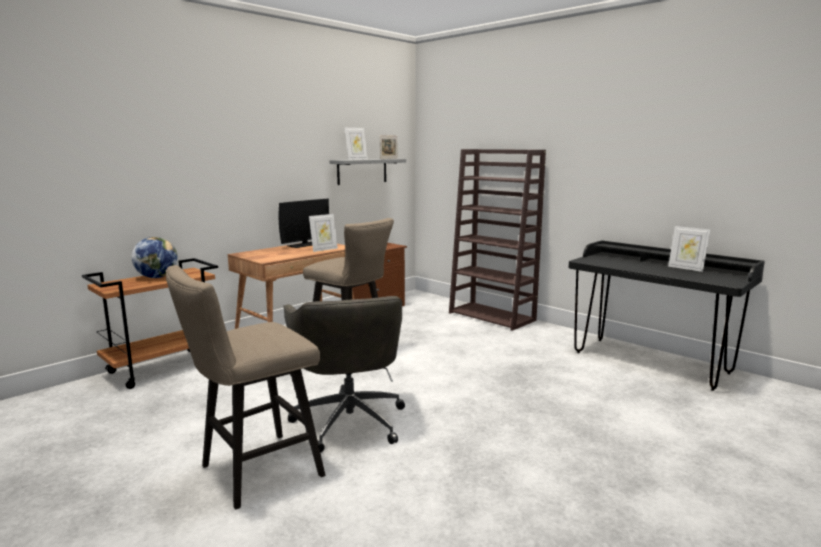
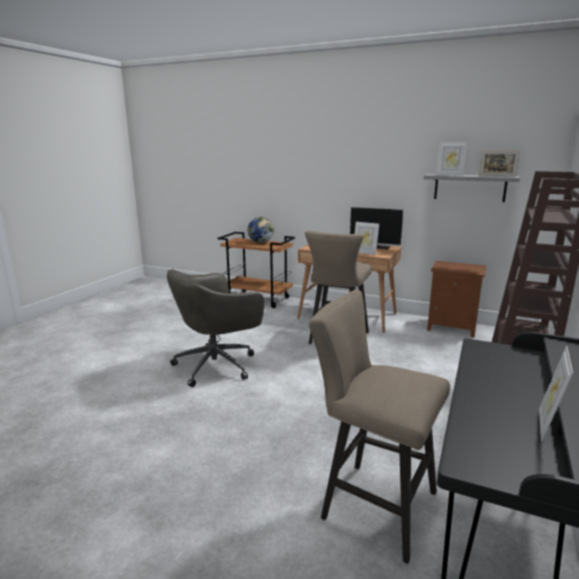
camera: 70 degrees right, 5 degrees up
(253, 473) = (147, 354): beige stool -> beige stool (371, 503)

